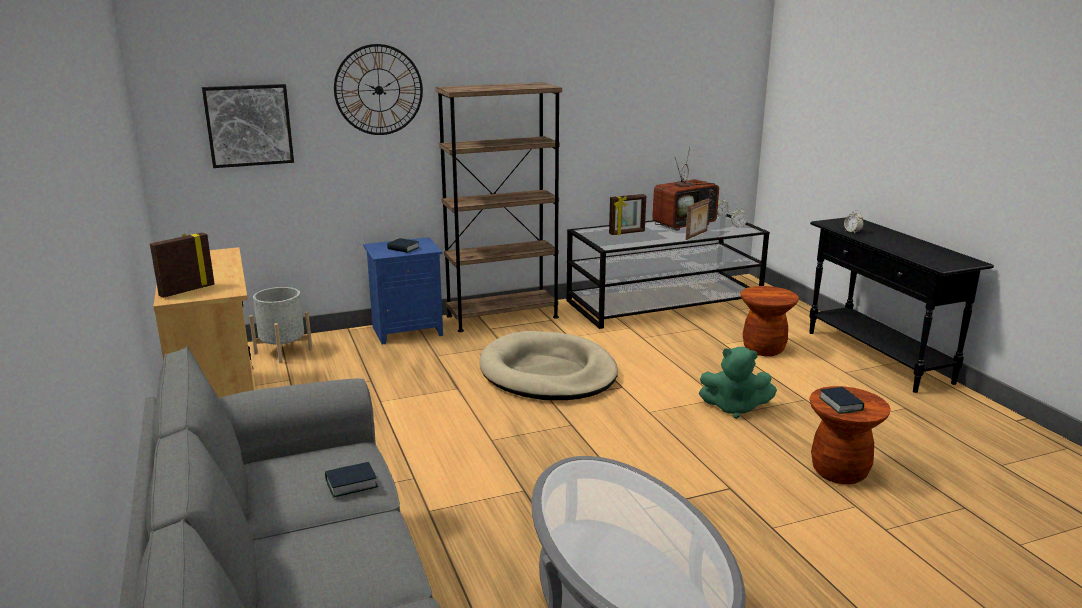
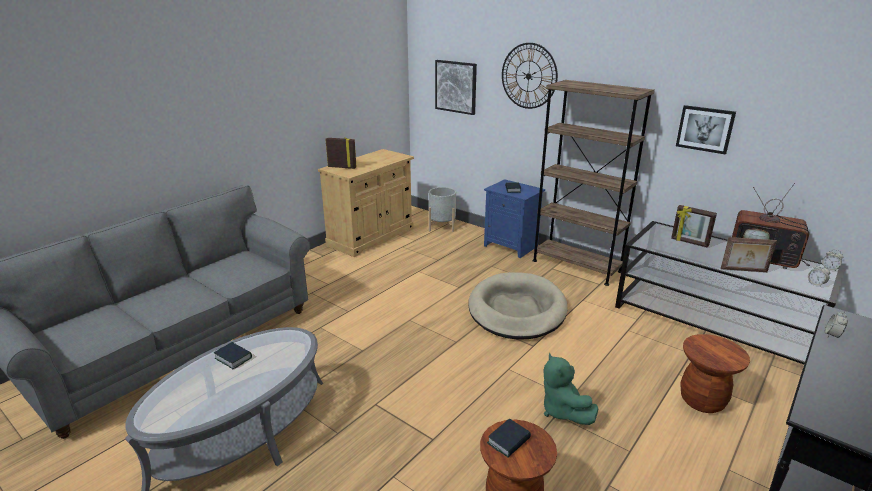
camera: 60 degrees right, 5 degrees up
(351, 484) = (234, 278): book -> book (233, 358)
(597, 115) = (705, 129): none -> picture

